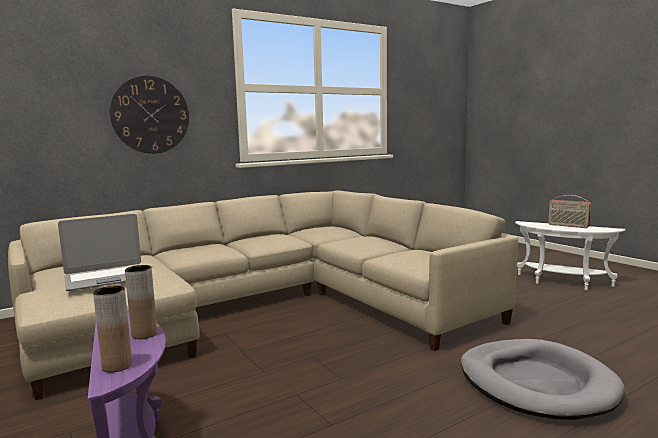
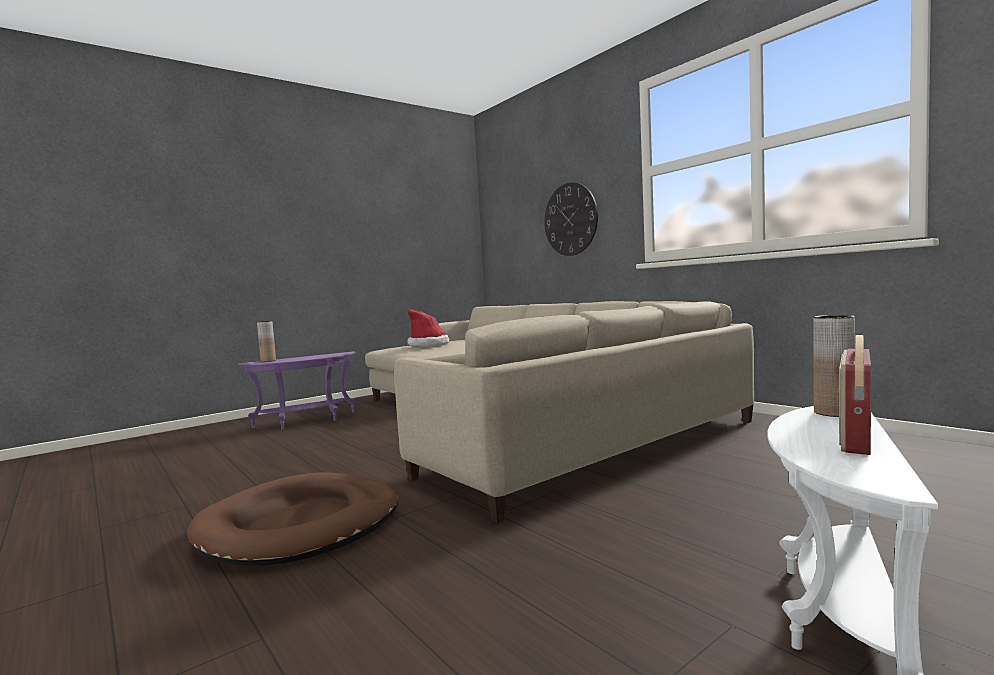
camera: 85 degrees right, 5 degrees down
(106, 279) = (428, 344): laptop -> hat
(144, 334) = (308, 358): brown vase -> brown vase (833, 413)
(536, 383) = (301, 525): grey dog bed -> brown dog bed

